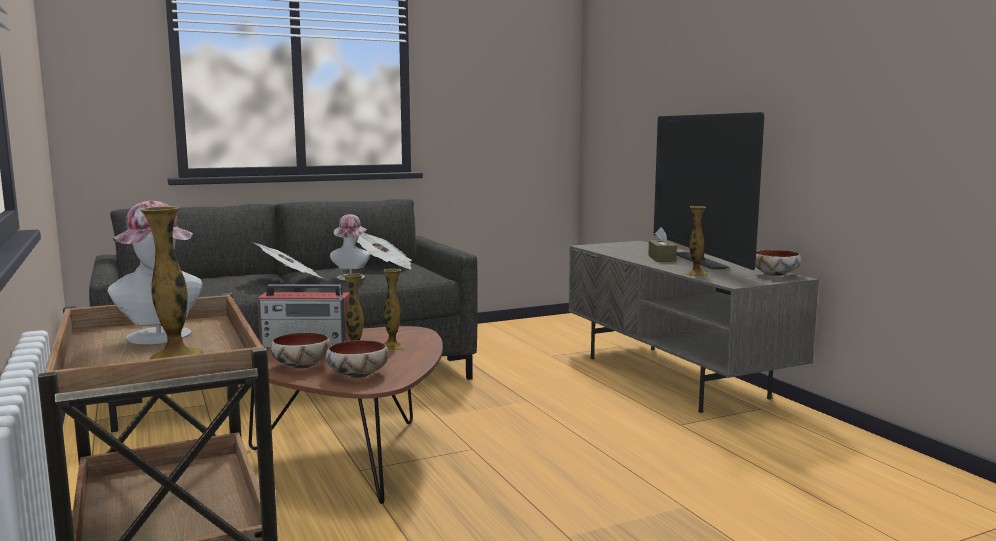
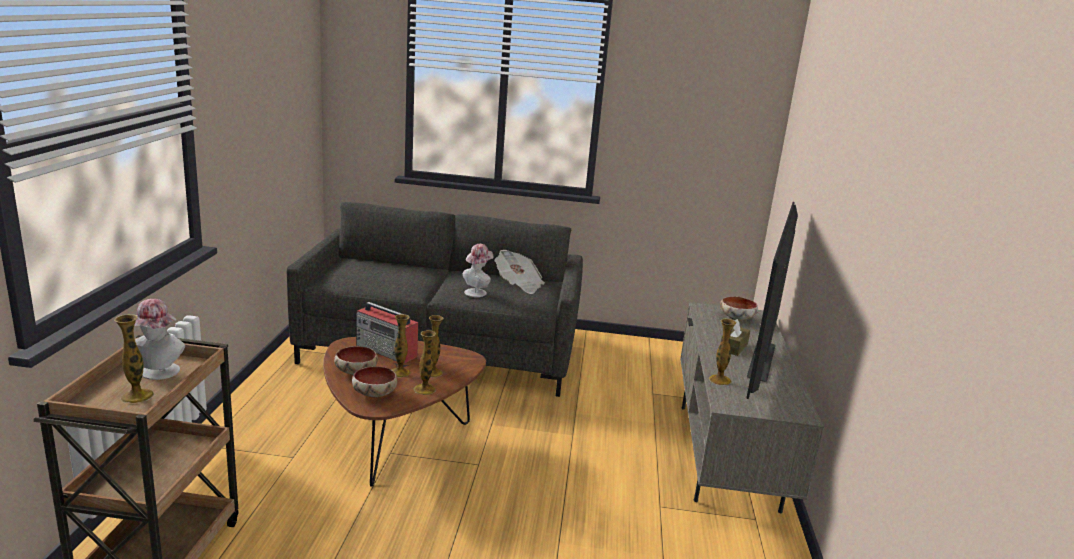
camera: 30 degrees right, 10 degrees up
(290, 279) = (434, 283): newspaper -> none
(408, 359) = (424, 389): none -> vase
(775, 274) = (793, 406): bowl -> bowl (737, 318)

